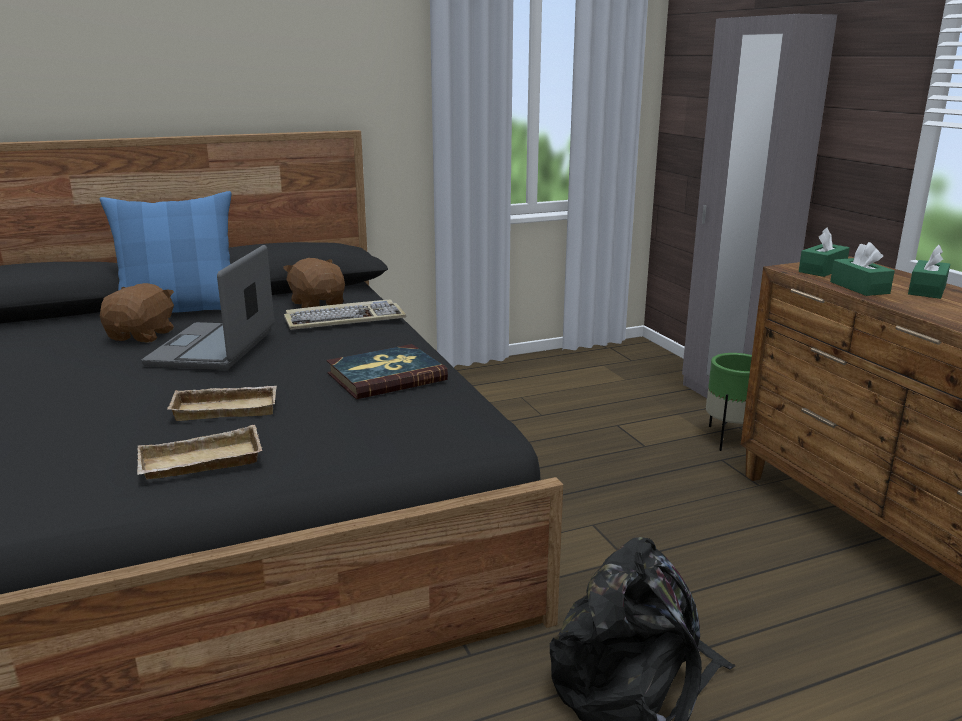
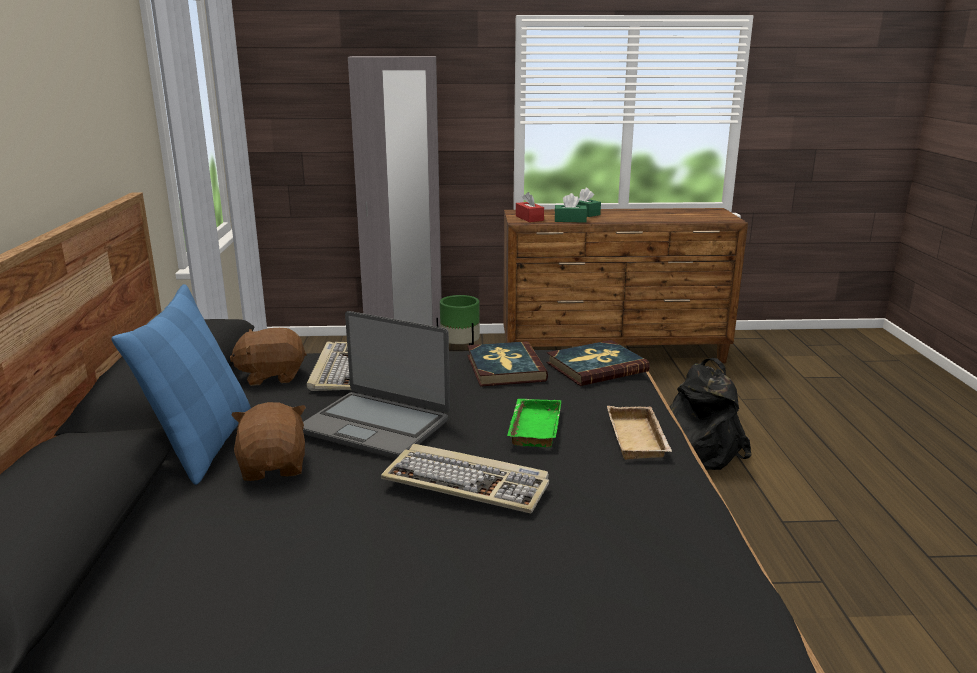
camera: 70 degrees left, 0 degrees up
(83, 391) = (468, 483): none -> keyboard
(142, 335) = (274, 467): brown plush toy -> brown plush toy turned 45 degrees clockwise
(227, 408) = (532, 427): beige tray -> green tray
(417, 420) = (596, 367): none -> book
(822, 270) = (529, 218): green tissue box -> red tissue box

